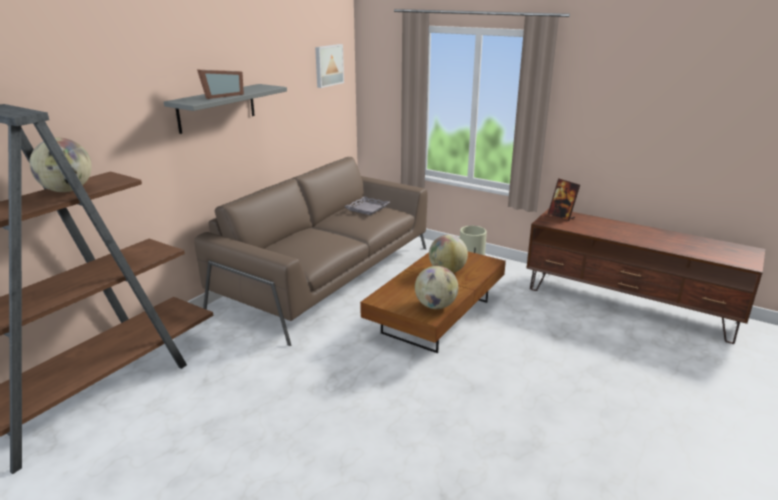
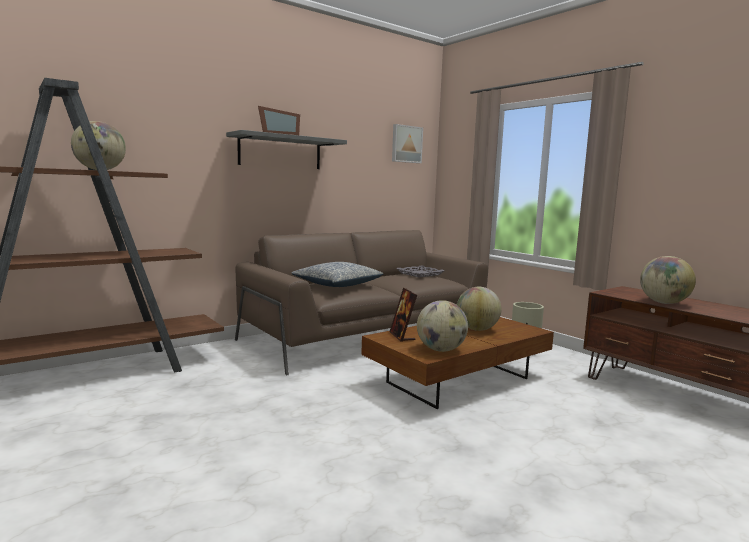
camera: 20 degrees right, 15 degrees down
(306, 243) = (338, 285): none -> pillow
(561, 216) = (633, 291): picture frame -> picture frame (402, 336)
(589, 230) = (663, 303): none -> globe

